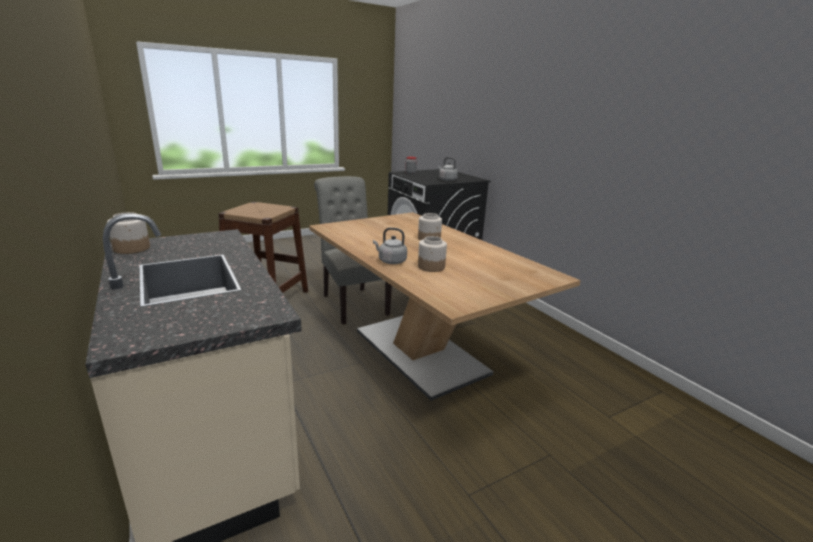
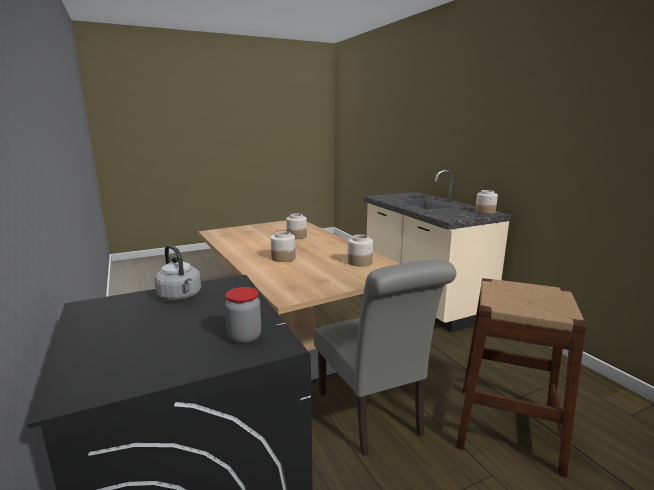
camera: 175 degrees left, 5 degrees down
(357, 234) = (359, 262): none -> jar
(390, 261) = (326, 239): grey kettle -> none

